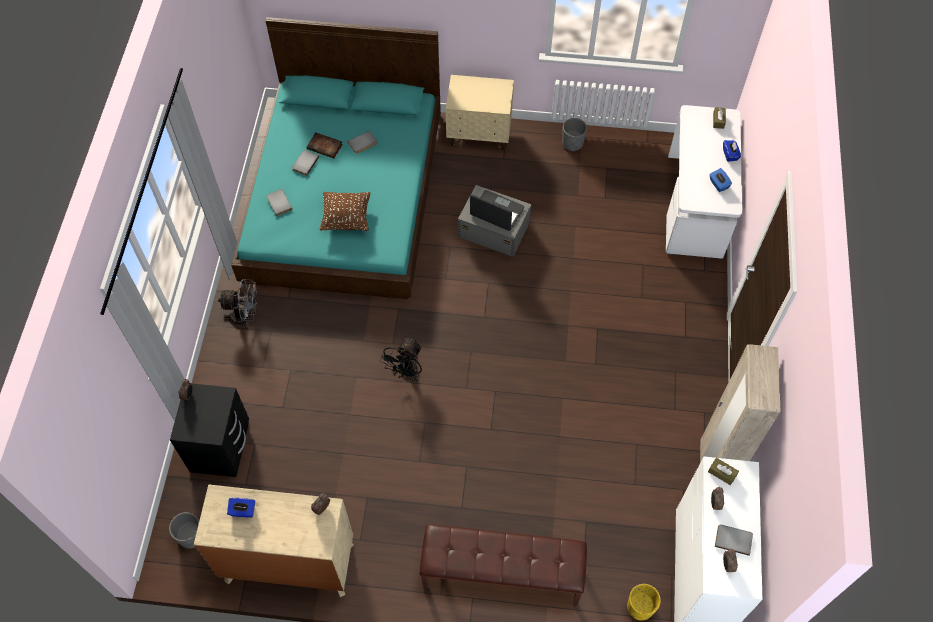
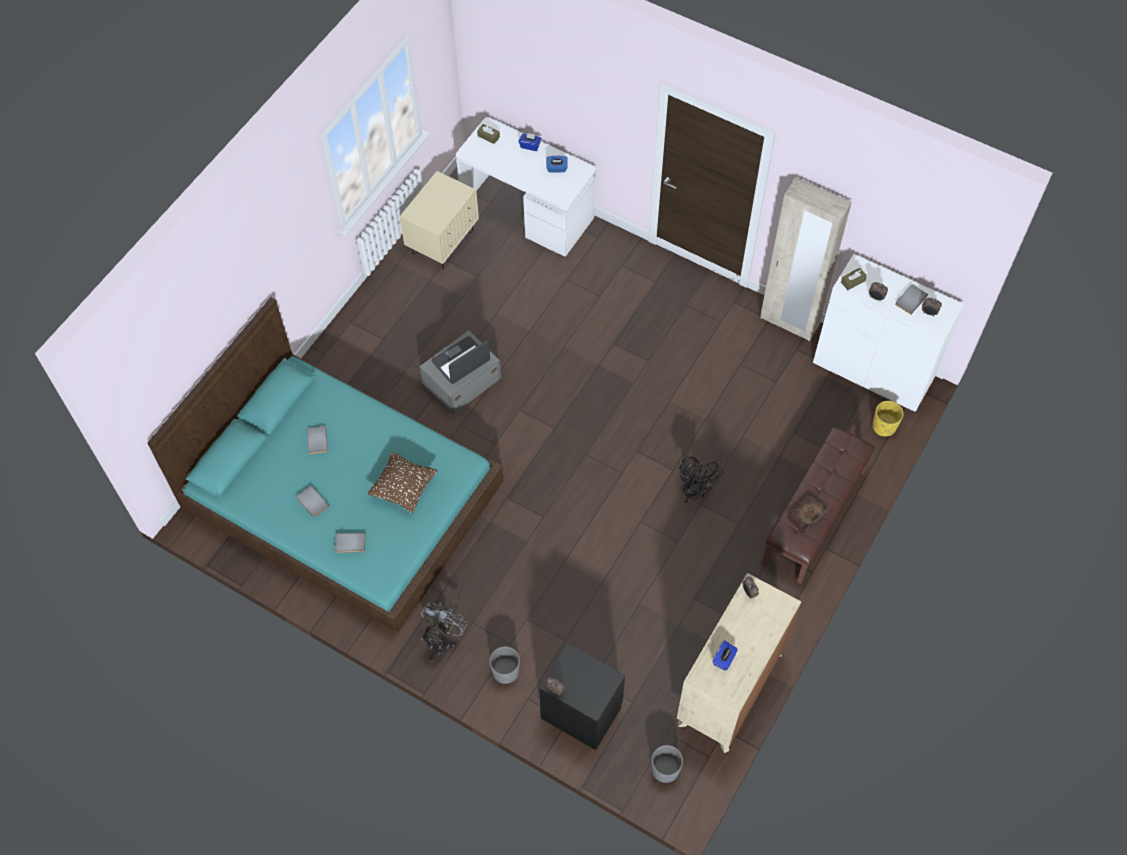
camera: 65 degrees left, 0 degrees up
(325, 147) = (302, 476): book -> book (807, 513)
(406, 373) = (581, 517): black fan -> black fan (695, 492)
(479, 134) = (341, 347): beige nightstand -> beige nightstand (443, 242)
(572, 143) = (400, 275): grey planter -> grey planter (506, 671)

